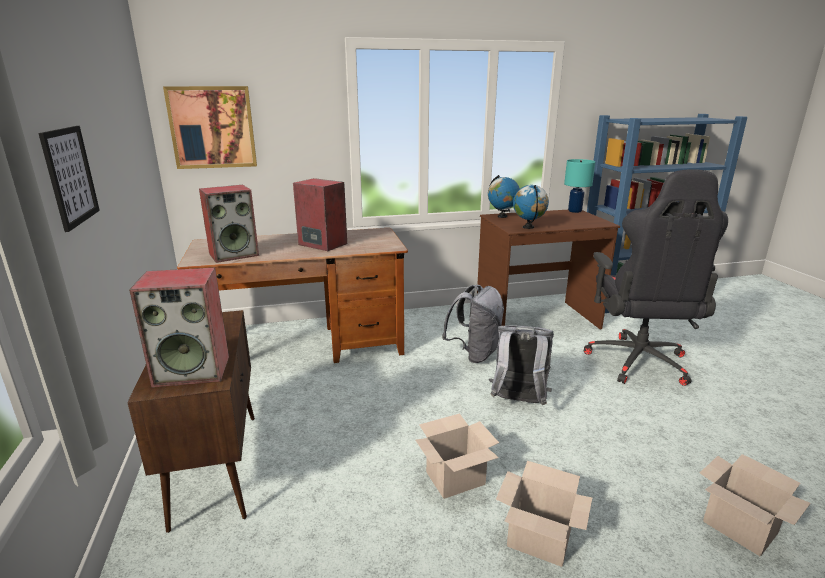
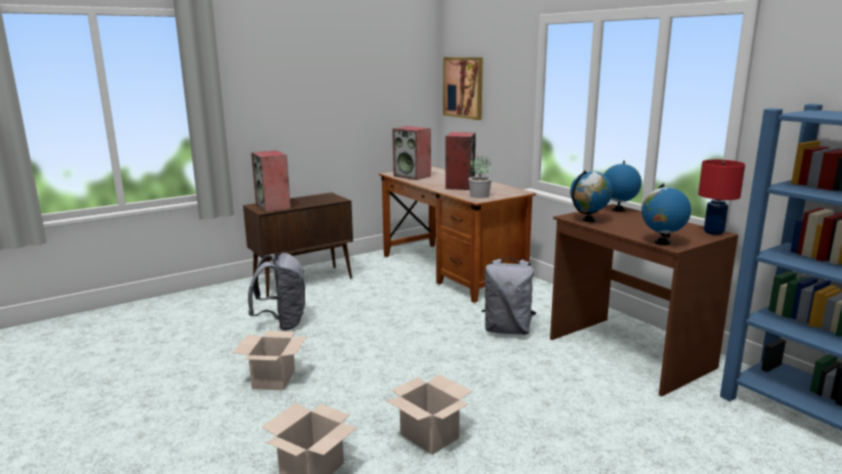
camera: 70 degrees right, 5 degrees down
(70, 176) = (288, 101): picture -> none
(378, 244) = (480, 195): none -> potted plant
(456, 477) = (324, 345): cardboard box -> cardboard box (431, 436)
(518, 402) = (438, 358): grey backpack -> grey backpack (282, 323)
(575, 211) = (715, 232): turquoise table lamp -> red table lamp
(597, 224) = (662, 242): none -> globe
(637, 361) = (593, 422): black office chair -> none

